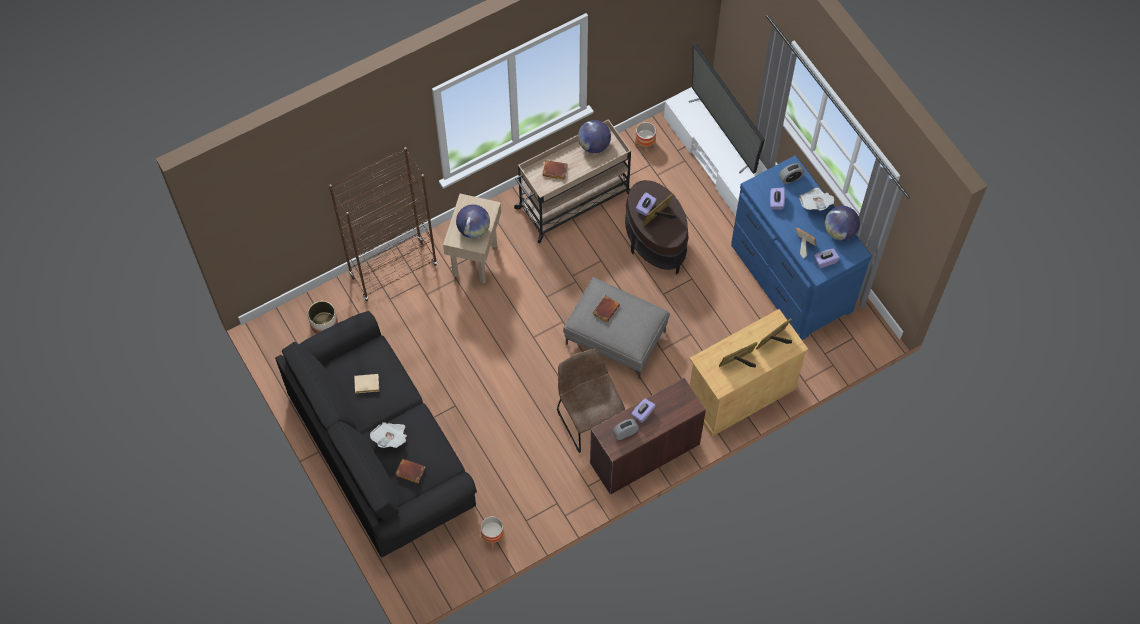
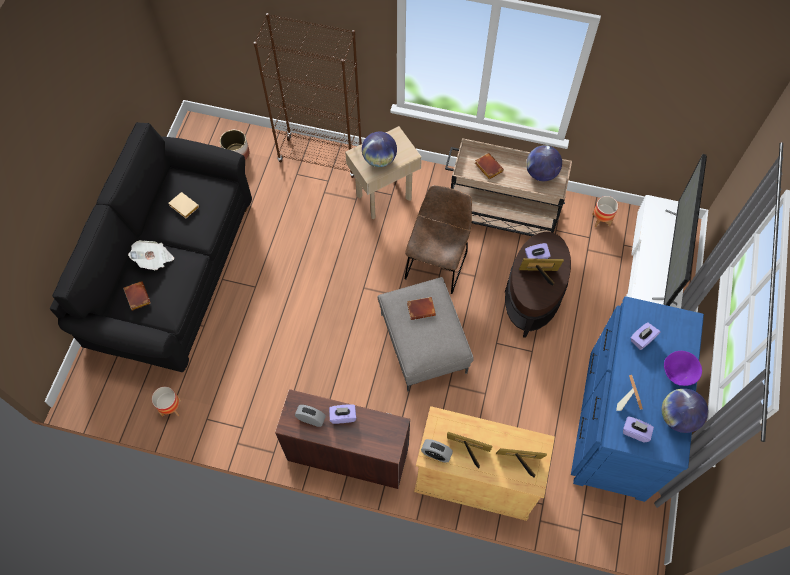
camera: 45 degrees right, 0 degrees up
(589, 418) = (336, 386): brown chair -> brown chair (437, 262)
(790, 178) = (677, 330): alarm clock -> alarm clock (436, 454)
(815, 203) = (679, 372): newspaper -> purple bowl

